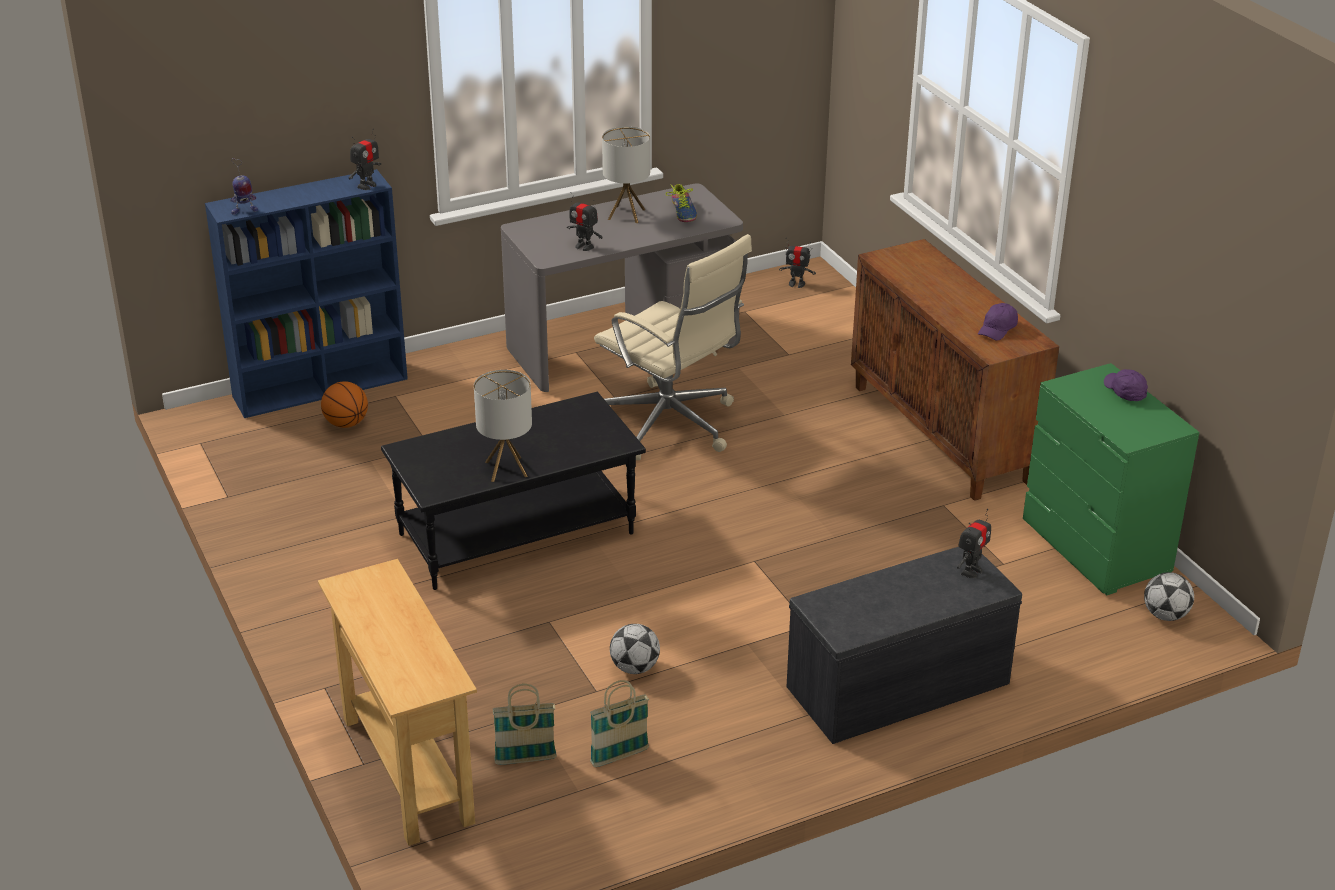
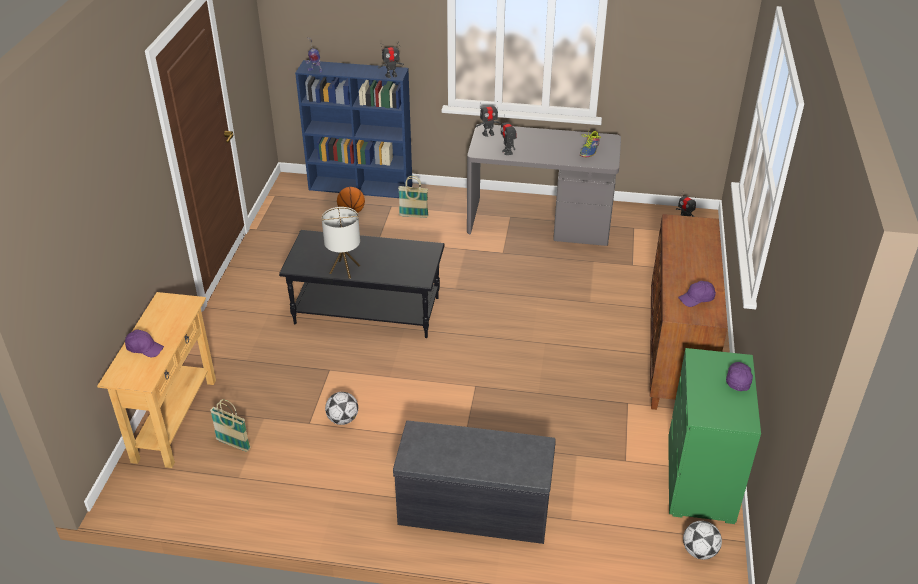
camera: 35 degrees right, 5 degrees up
(397, 648) = (144, 348): none -> purple cap
(619, 756) = (279, 468): basket -> basket (413, 216)
(626, 214) = (554, 140): table lamp -> none
(670, 425) = (516, 281): beige office chair -> none
(971, 571) = (533, 457): toy robot -> toy robot (488, 133)

